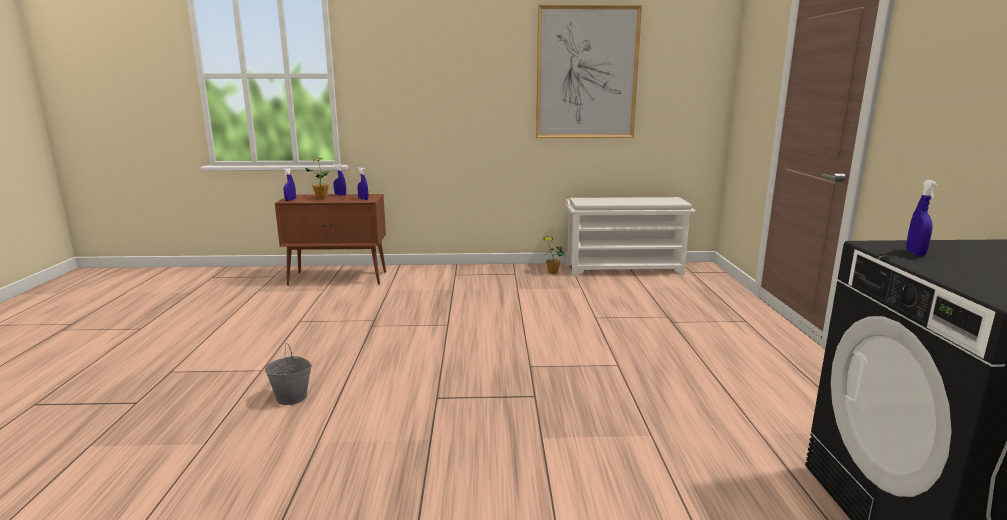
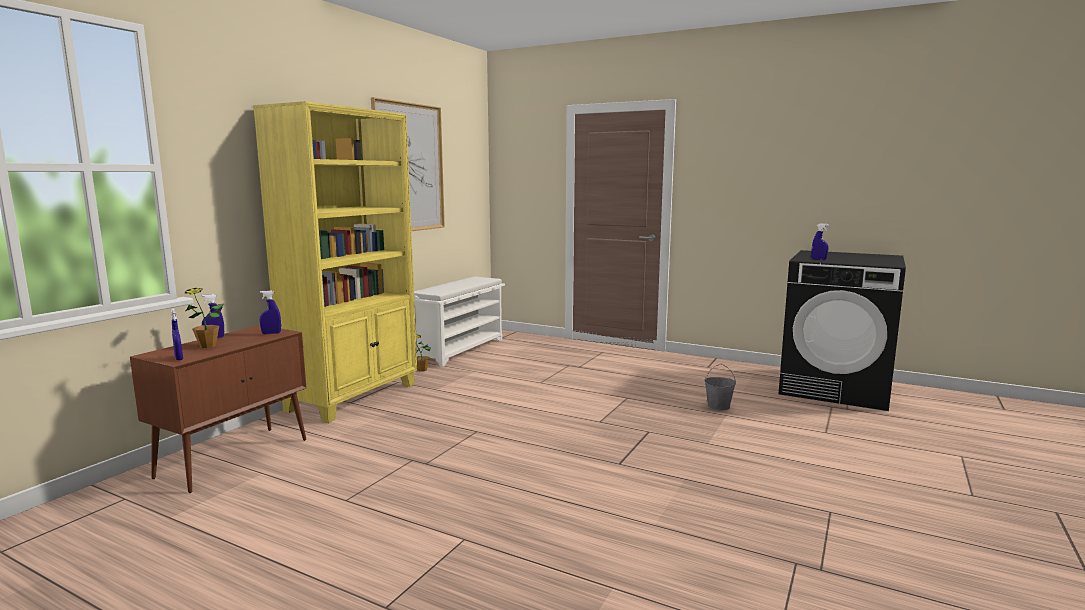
camera: 60 degrees left, 5 degrees down
(292, 398) = (555, 527): grey bucket -> grey bucket (719, 406)
(466, 272) = (354, 397): none -> yellow bookcase

